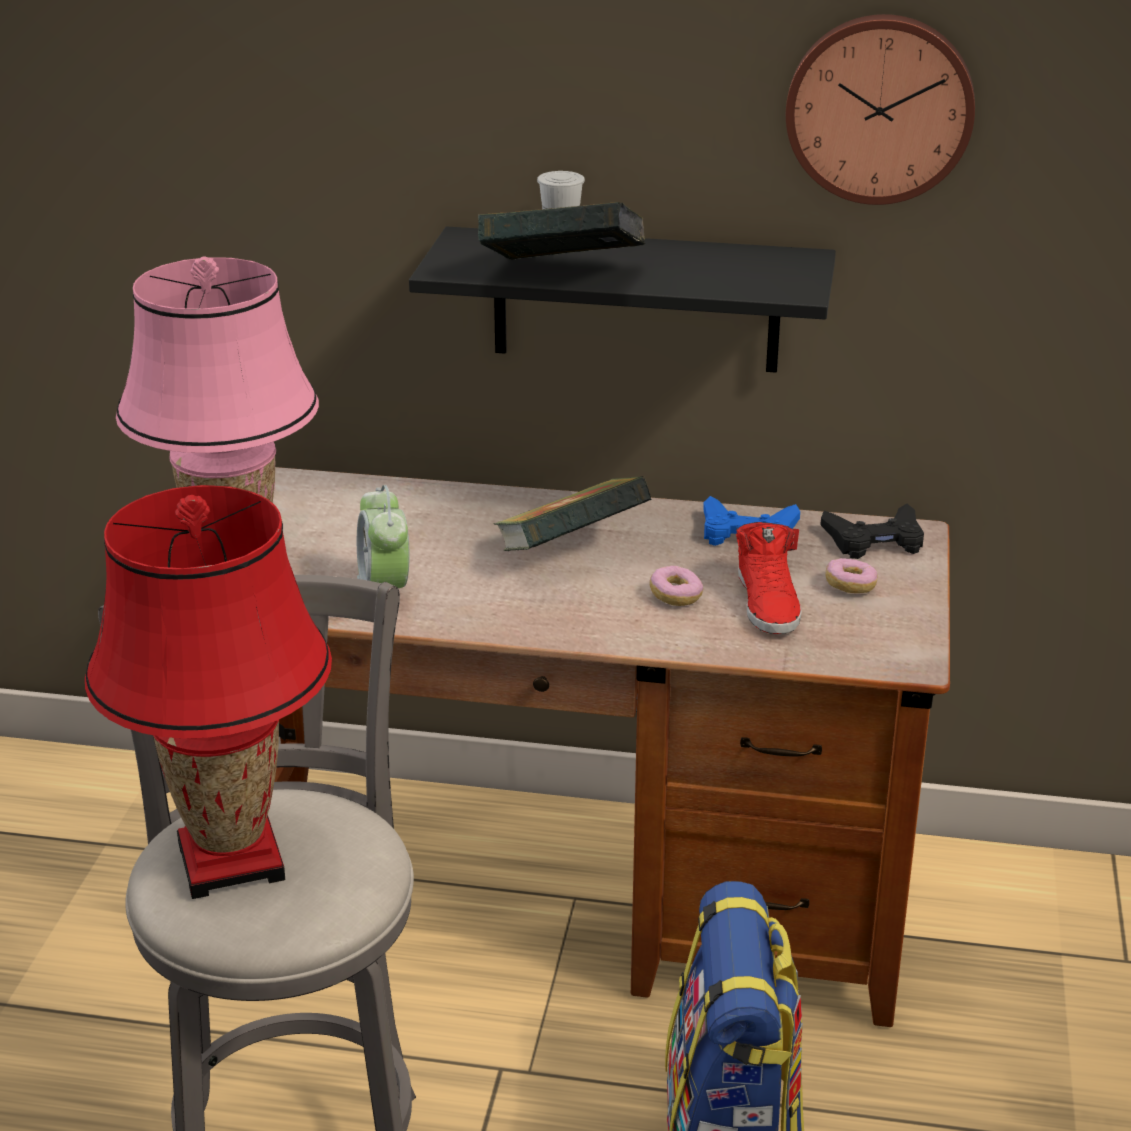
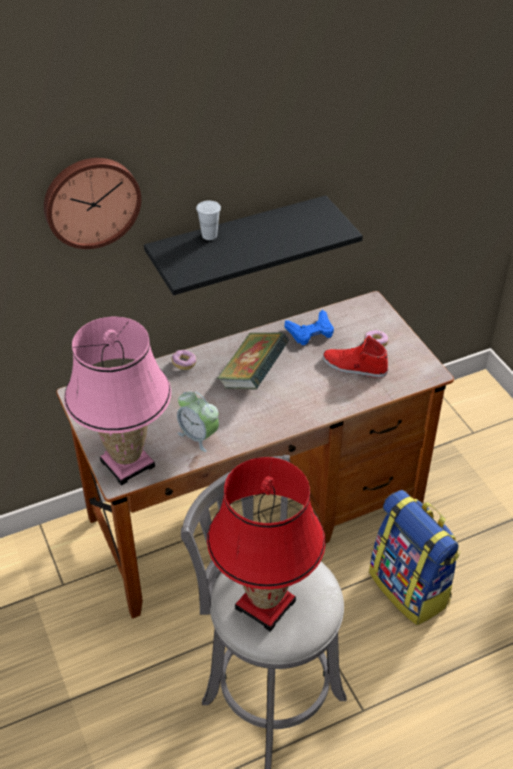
camera: 35 degrees left, 15 degrees up
(562, 276) = (238, 260): book -> none
(675, 596) = (317, 381): donut -> donut (184, 364)
(768, 602) = (354, 367): red shoe -> red shoe turned 150 degrees clockwise
(875, 540) = (361, 313): black game controller -> none
(880, 108) = (344, 129): wall clock -> wall clock (91, 201)

